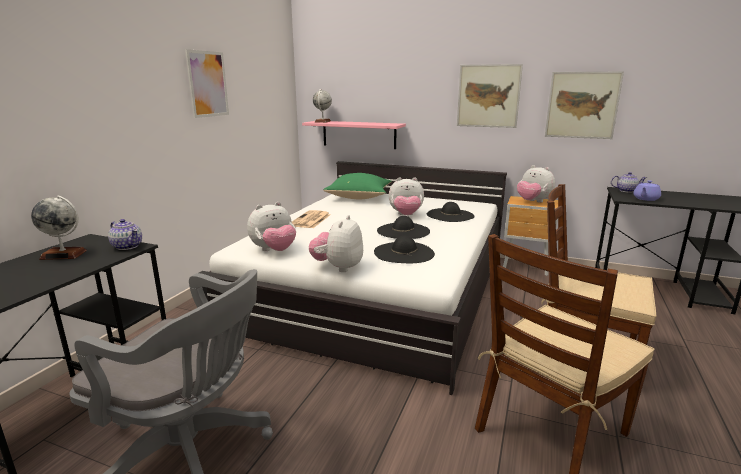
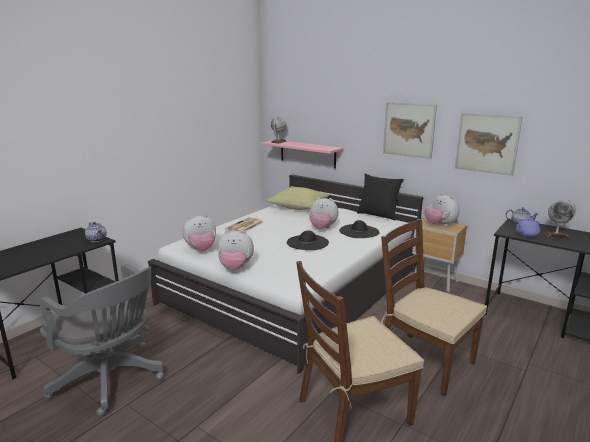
camera: 15 degrees right, 0 degrees up
(64, 254) = (58, 242): globe -> globe (556, 235)
(208, 84) = (178, 118): picture -> none
(338, 267) = (235, 268): plush toy -> plush toy turned 120 degrees counterclockwise
(360, 197) = (299, 207): green pillow -> yellow pillow
(404, 252) = (292, 261): black hat -> none
(454, 198) = (378, 215): none -> black pillow

